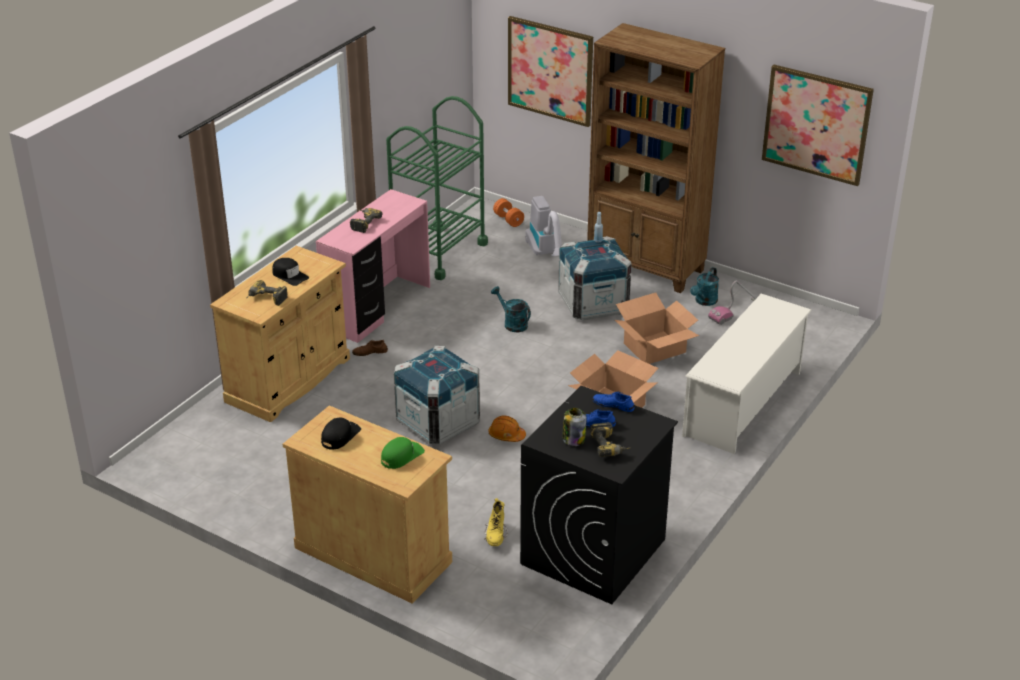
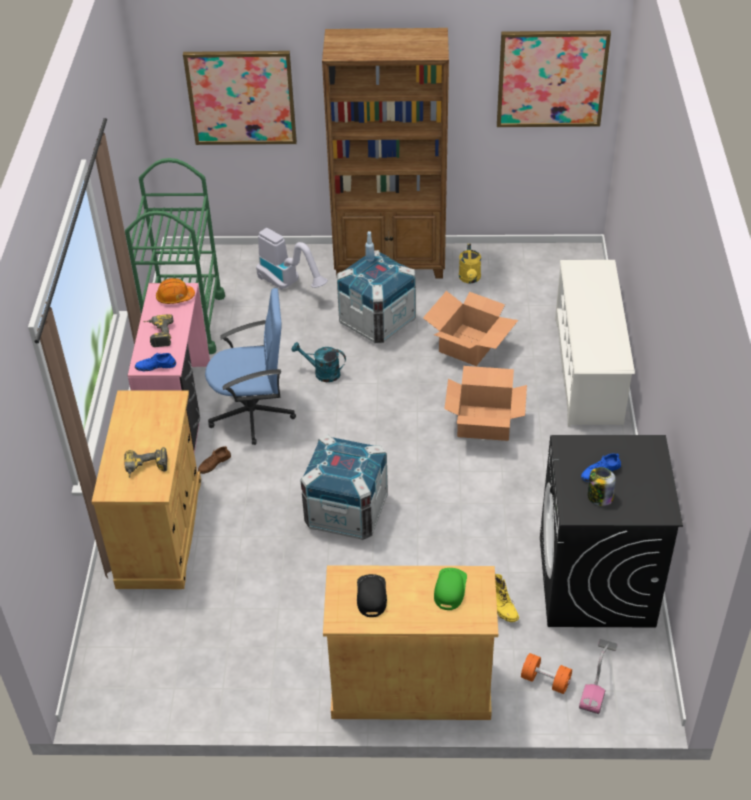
camera: 30 degrees left, 10 degrees up
(289, 275) = (145, 430): black cap -> none
(431, 330) = (253, 413): none -> blue office chair
(506, 435) = (419, 496): orange hard hat -> orange hard hat (175, 297)
(508, 220) = (222, 260): orange dumbbell -> orange dumbbell (545, 680)
(610, 446) = (637, 490): power drill -> none
(613, 405) = (598, 443): blue shoe -> blue shoe (155, 366)
(704, 302) = (470, 279): turquoise watering can -> yellow watering can
(736, 311) = (504, 278): vacuum cleaner -> vacuum cleaner (598, 677)

